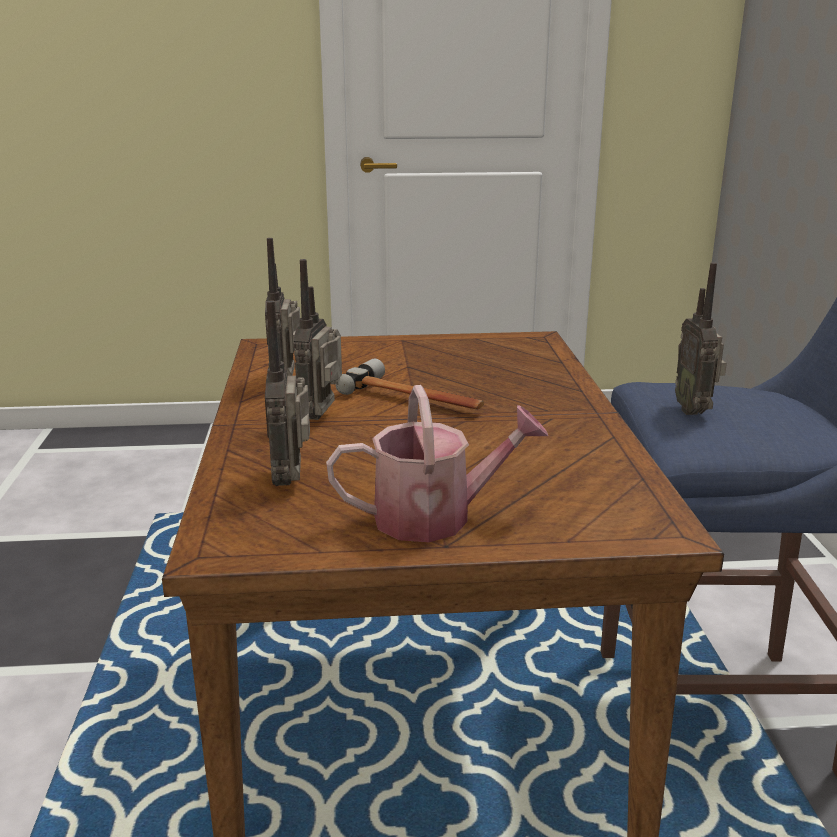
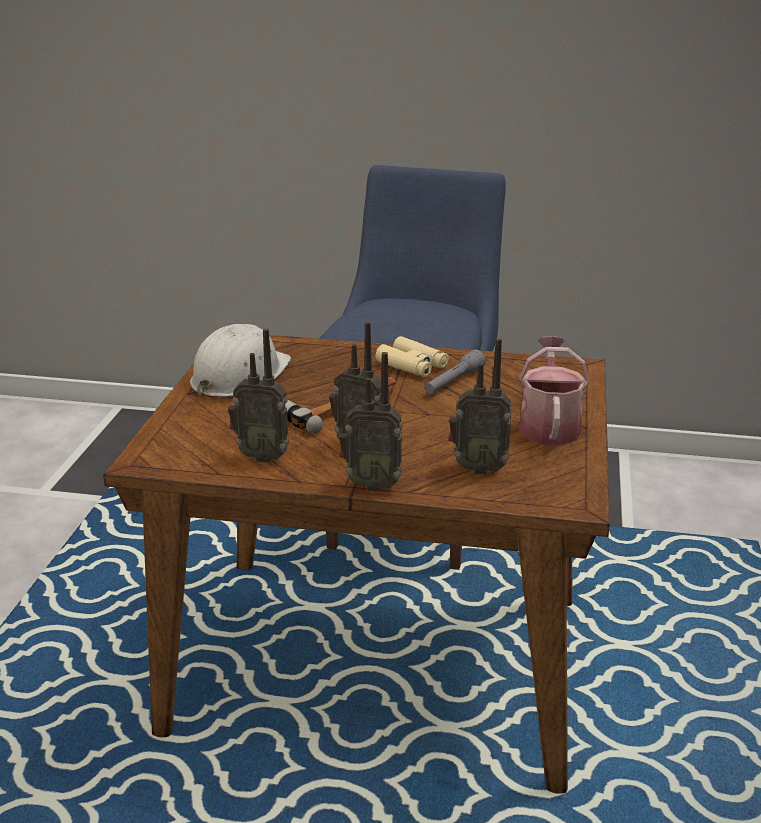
camera: 75 degrees left, 5 degrees up
(456, 351) = (239, 375): none -> white hard hat
(525, 446) = (453, 382): none -> grey flashlight
(554, 419) = (412, 365): none -> beige binoculars
(695, 410) = (401, 326): radio -> radio (371, 484)

